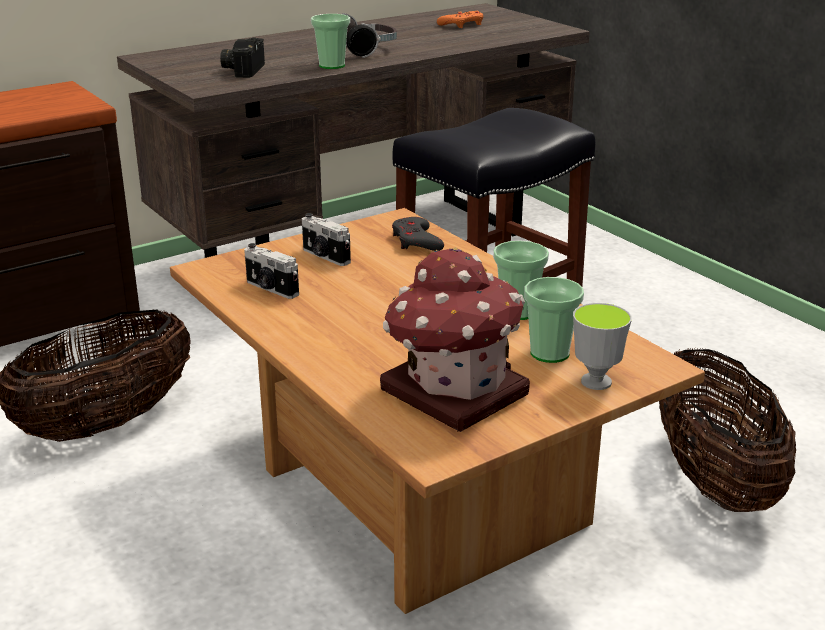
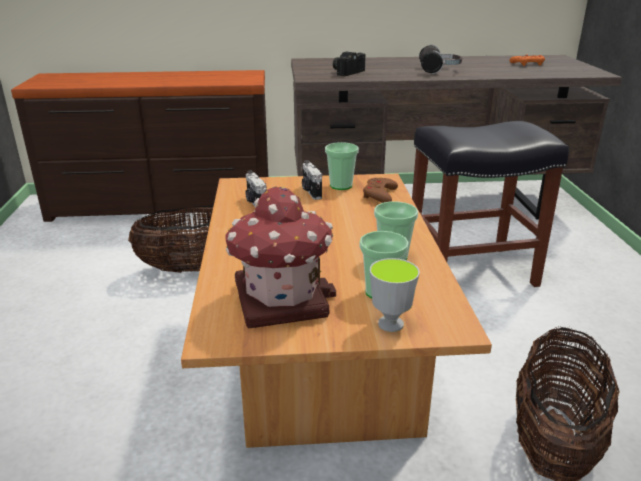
camera: 30 degrees right, 0 degrees up
(332, 65) = (404, 76): cup -> cup (341, 186)
(416, 241) = (379, 195): grey game controller -> brown game controller

